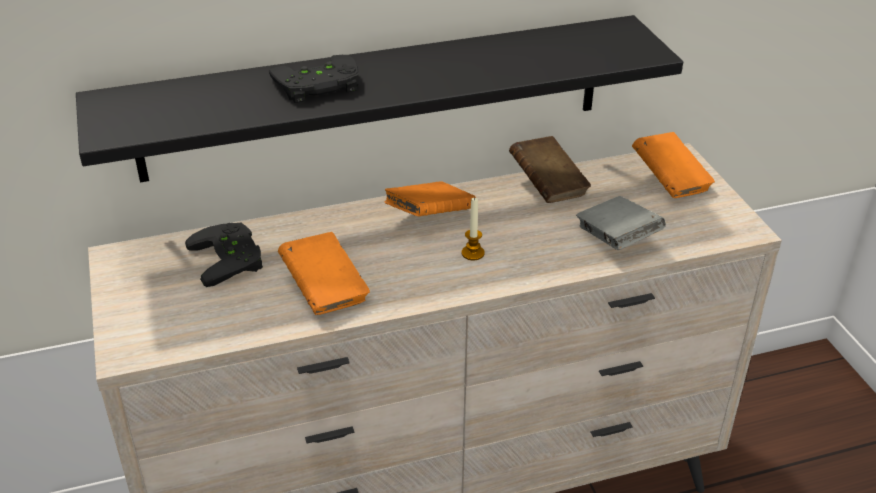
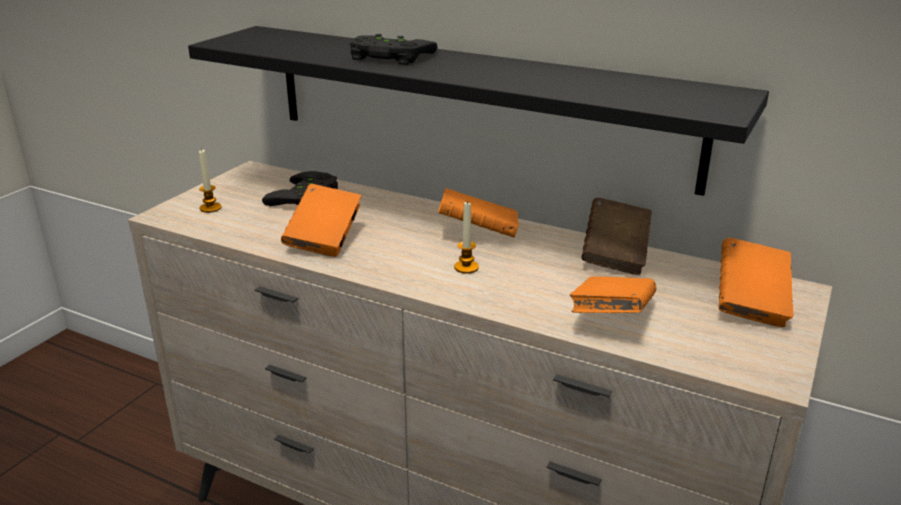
camera: 45 degrees right, 10 degrees down
(160, 319) = (210, 208): none -> candle
(617, 239) = (611, 317): grey book -> orange book

